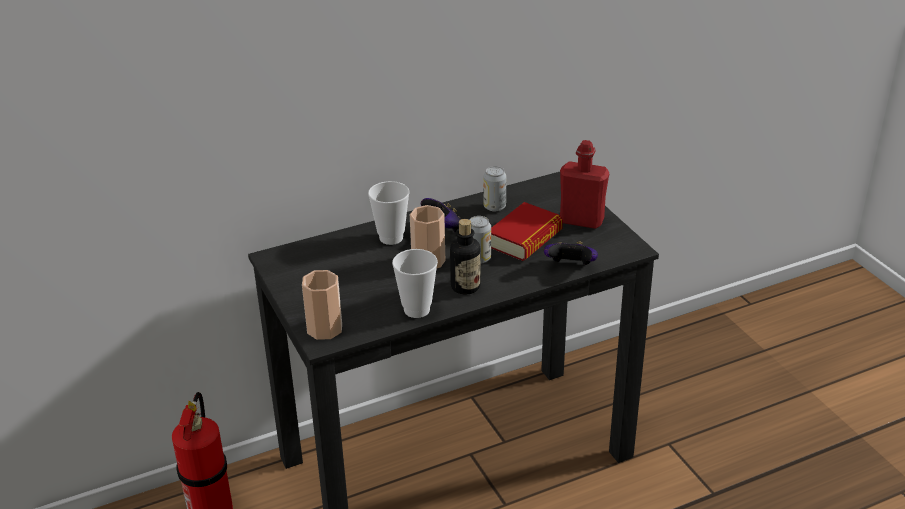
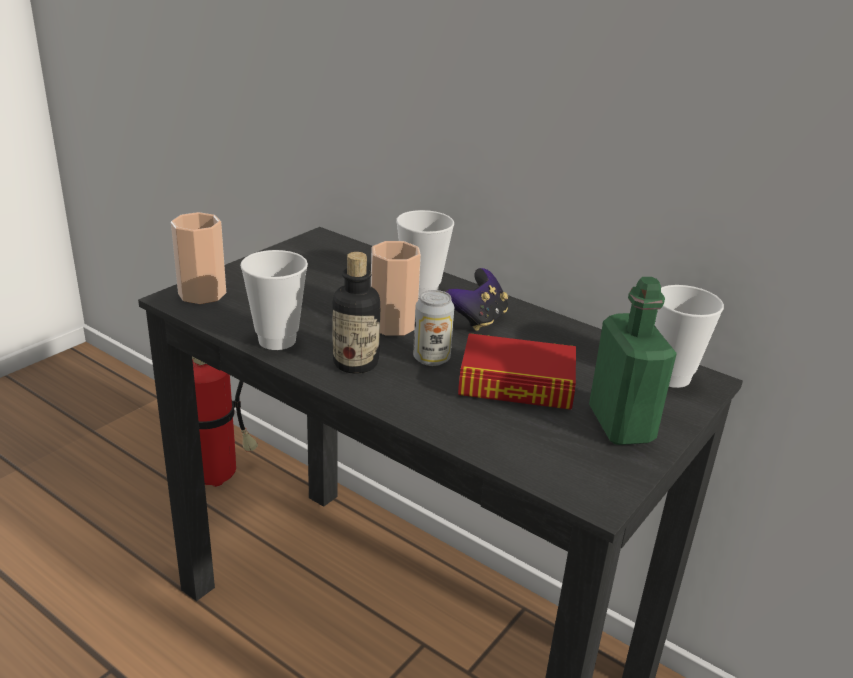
camera: 60 degrees right, 5 degrees down
(494, 207) = (569, 343): can -> none
(549, 189) = (671, 377): none -> cup
(570, 267) = (481, 442): game controller -> none
(581, 220) = (621, 425): red bottle -> green bottle

